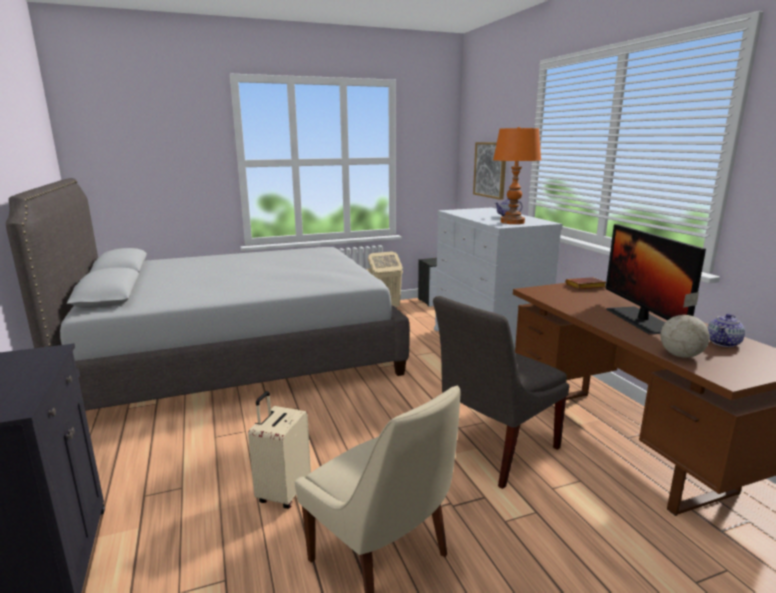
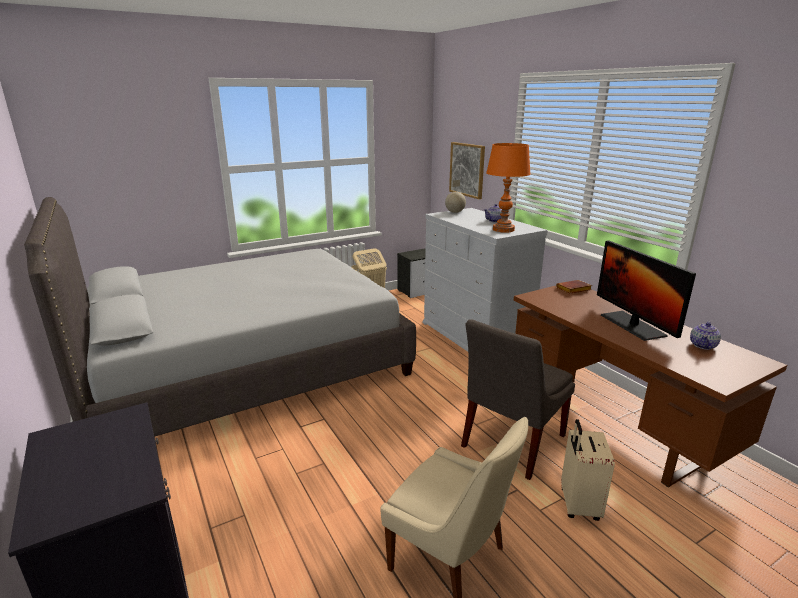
camera: 10 degrees left, 5 degrees up
(283, 492) = (341, 507): beige suitcase -> beige suitcase (578, 505)
(681, 355) = (676, 362): globe -> globe (455, 212)

